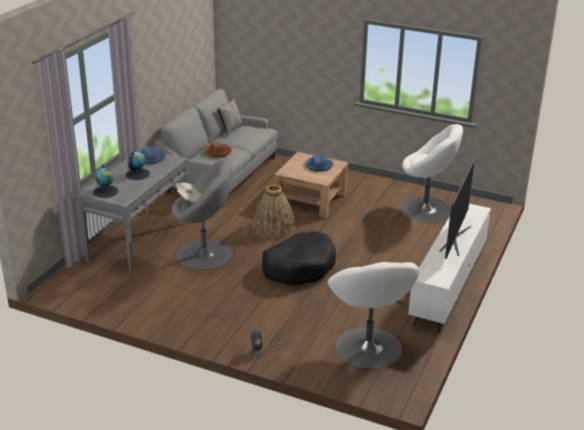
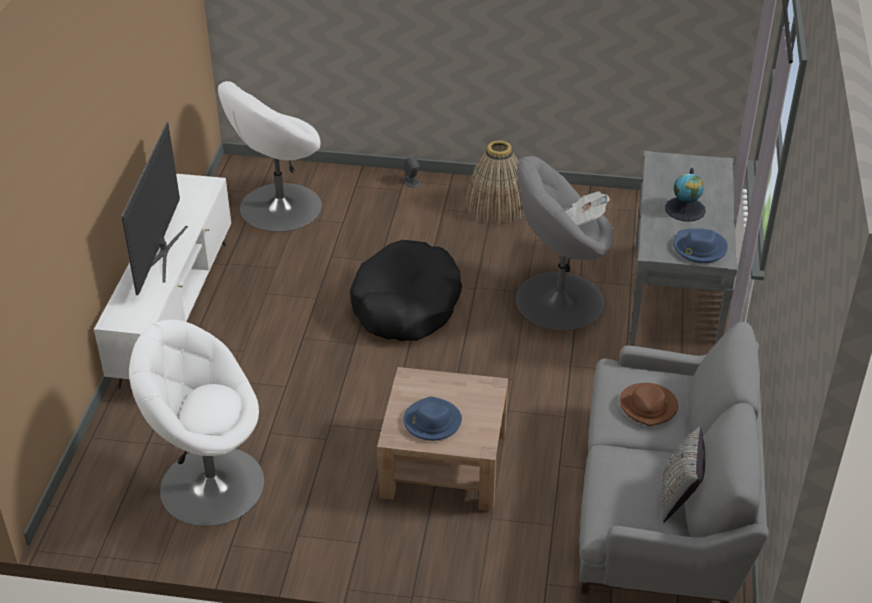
camera: 165 degrees right, 10 degrees up
(105, 191) = (698, 169): globe -> none
(273, 228) = (480, 373): basket -> basket (497, 205)
(368, 348) = (279, 207): white armchair -> white armchair turned 105 degrees counterclockwise

